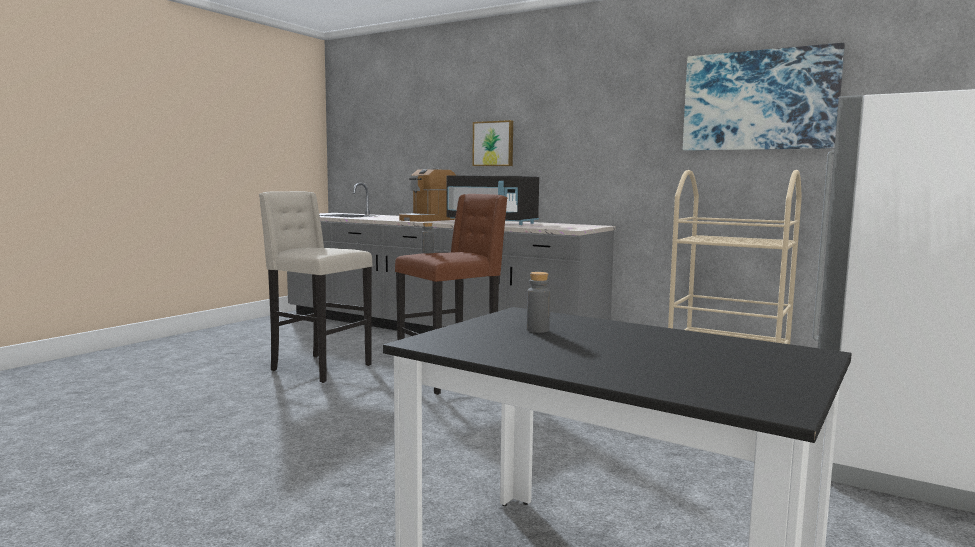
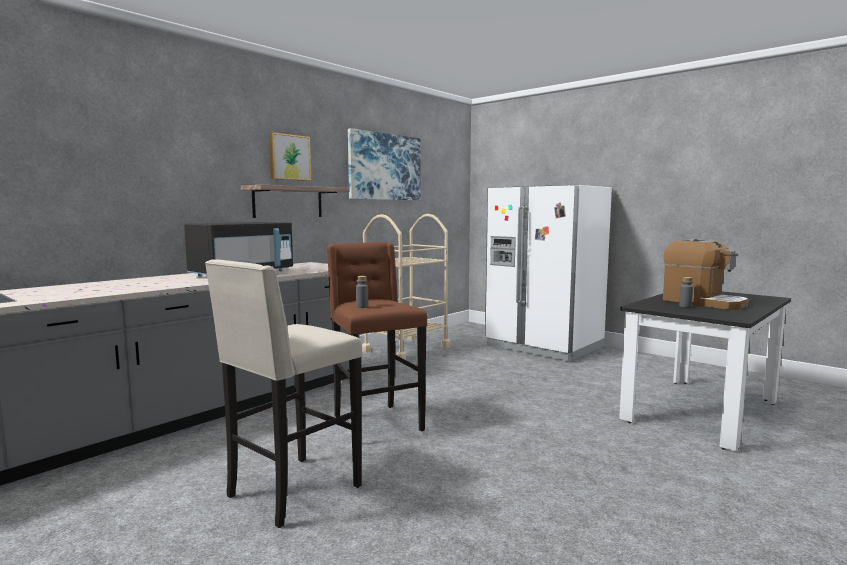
camera: 80 degrees left, 0 degrees up
(428, 220) = (153, 283): coffee machine -> coffee machine (703, 303)
(493, 144) = (177, 184): picture -> picture (289, 157)
(596, 156) = (288, 202): none -> shelf

